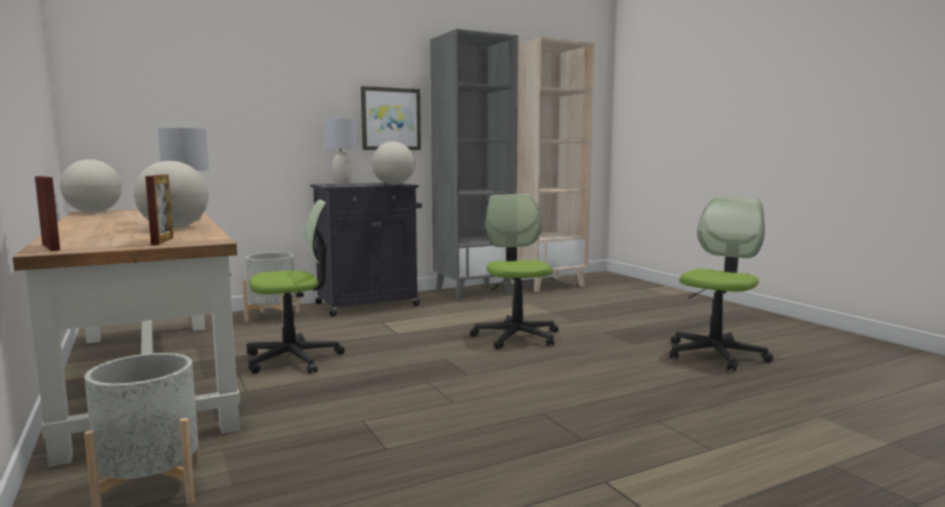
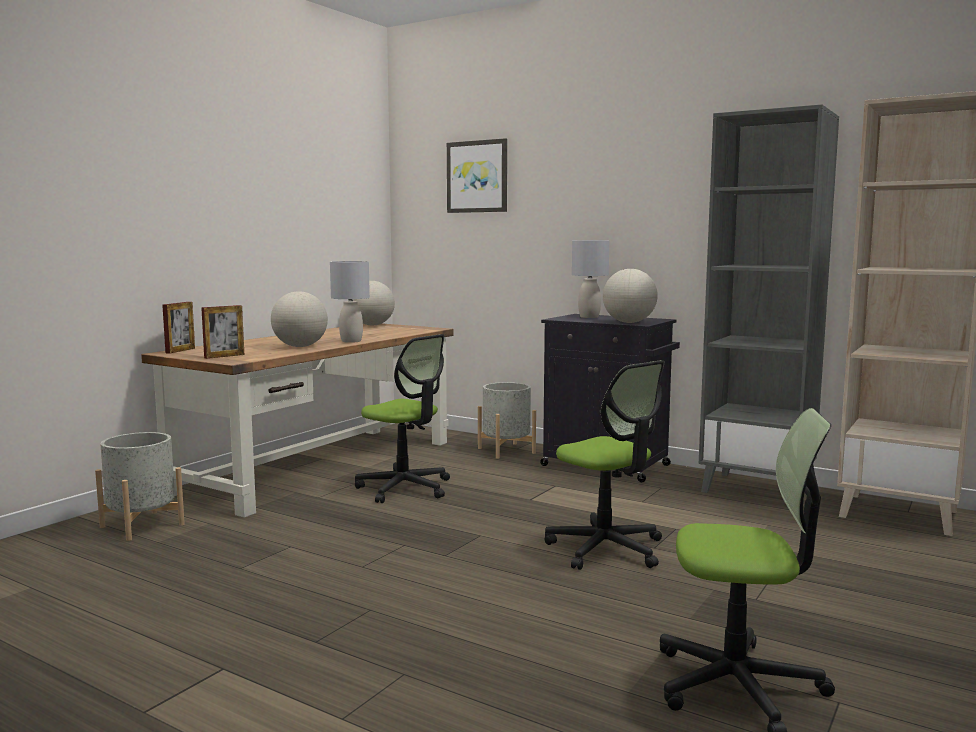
camera: 60 degrees right, 0 degrees up
(390, 119) = (677, 236): picture -> picture (477, 176)
(516, 337) = (606, 549): office chair -> office chair turned 90 degrees clockwise

